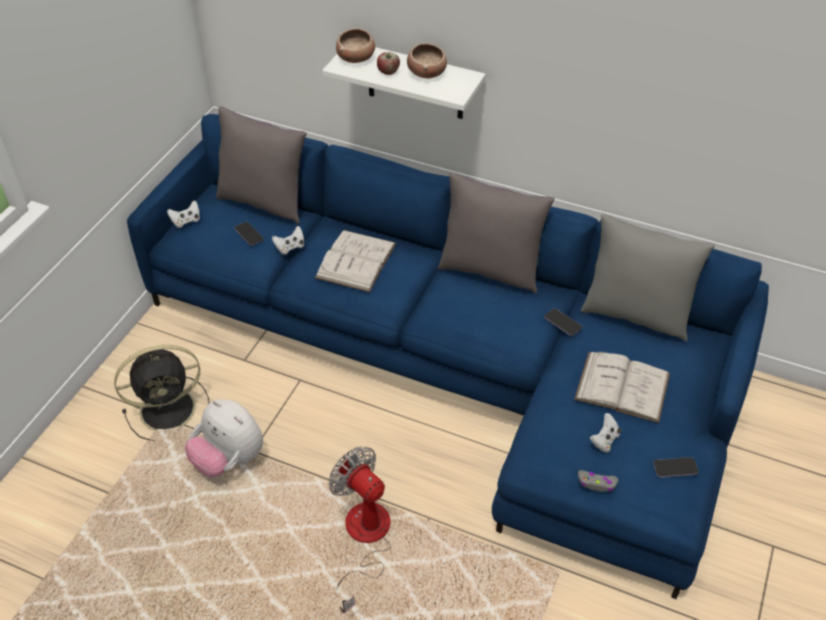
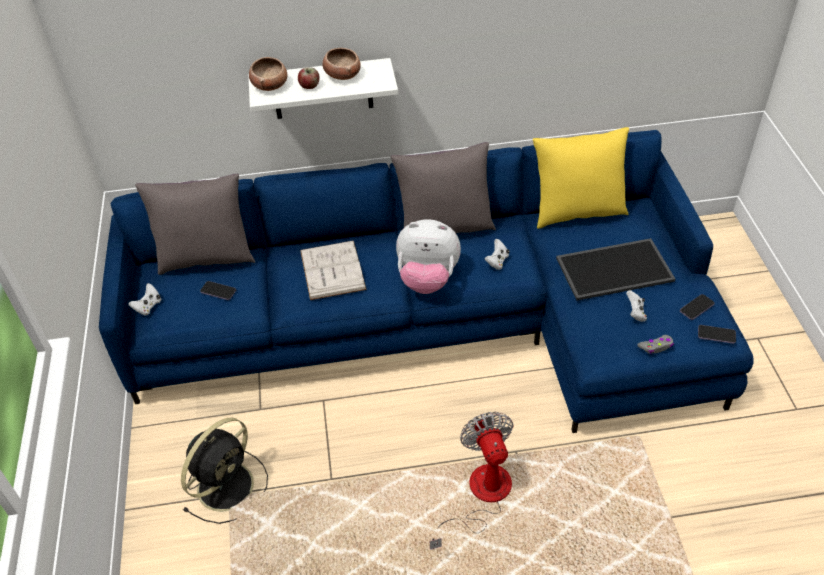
camera: 30 degrees left, 0 degrees up
(229, 459) = (316, 497): plush toy -> plush toy (427, 279)
(290, 247) = (264, 285): white game controller -> white game controller (497, 261)
(364, 539) = (481, 496): fan -> fan turned 60 degrees clockwise
(562, 323) = (533, 243): phone -> phone (716, 335)
(622, 386) = (615, 268): white book -> tray
(635, 314) = (577, 212): grey pillow -> yellow pillow

